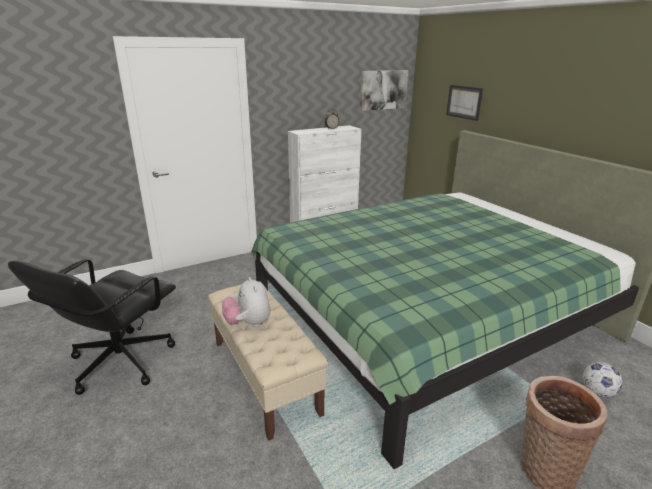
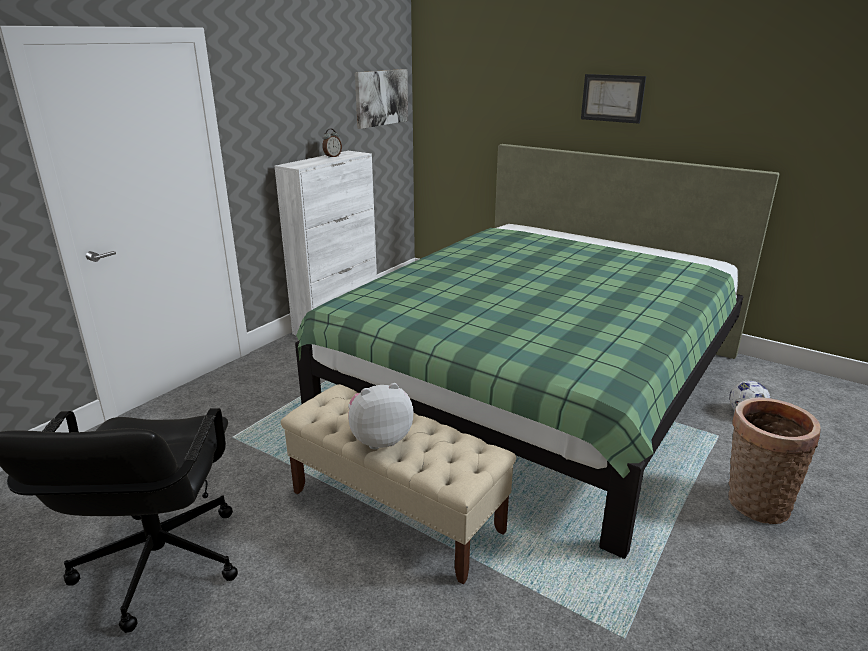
camera: 25 degrees left, 0 degrees up
(248, 323) = (379, 439): plush toy -> plush toy turned 120 degrees clockwise
(464, 102) = (495, 108): picture -> picture (612, 98)

